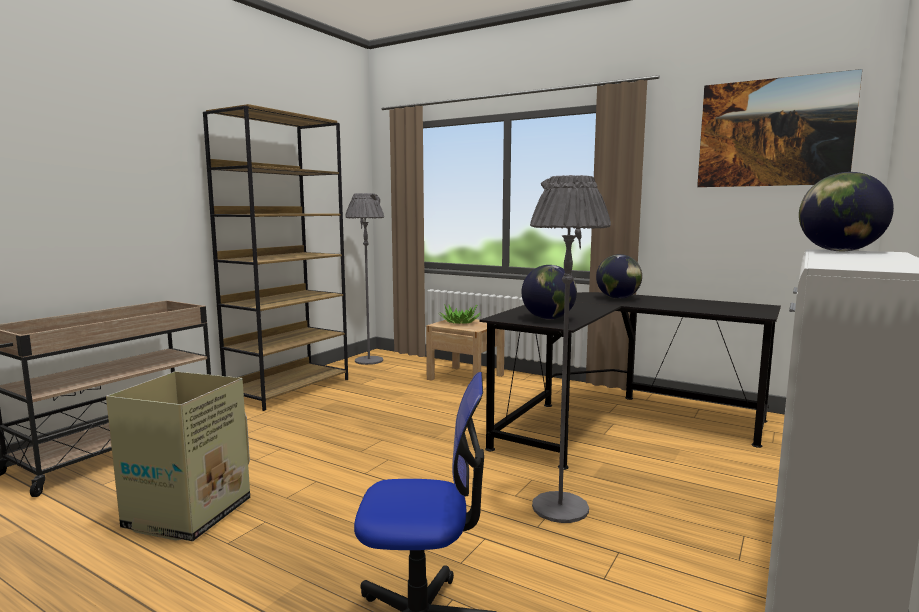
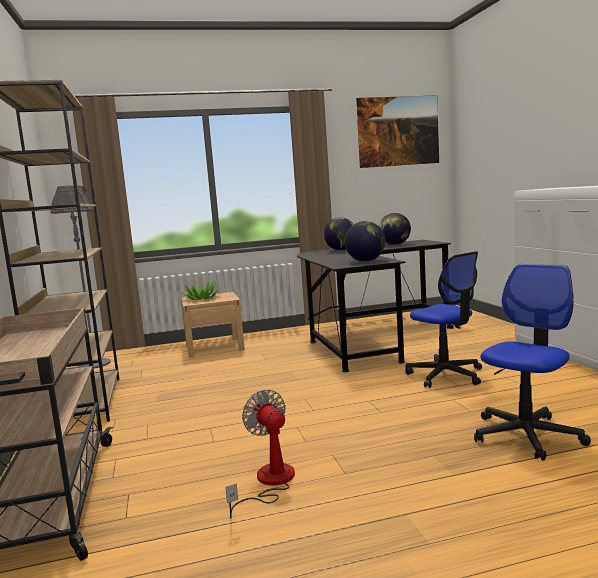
camera: 45 degrees left, 0 degrees up
(186, 514) = (269, 483): cardboard box -> fan
(560, 507) = (446, 375): grey floor lamp -> office chair
(839, 251) = (537, 189): globe -> globe (394, 244)

